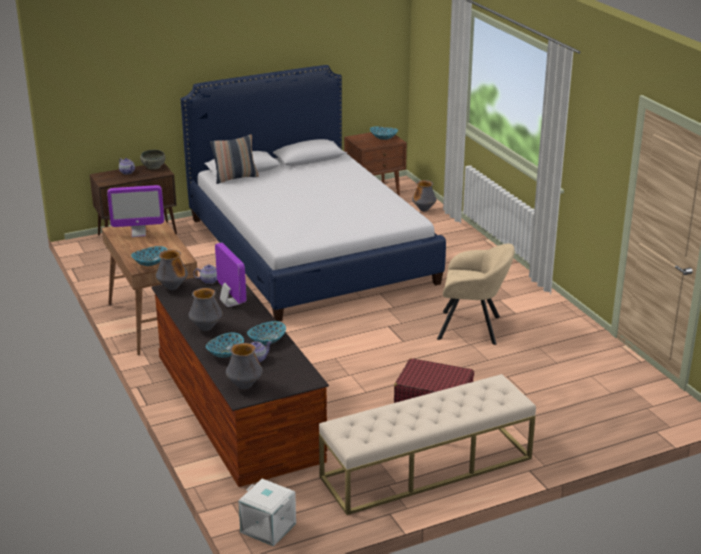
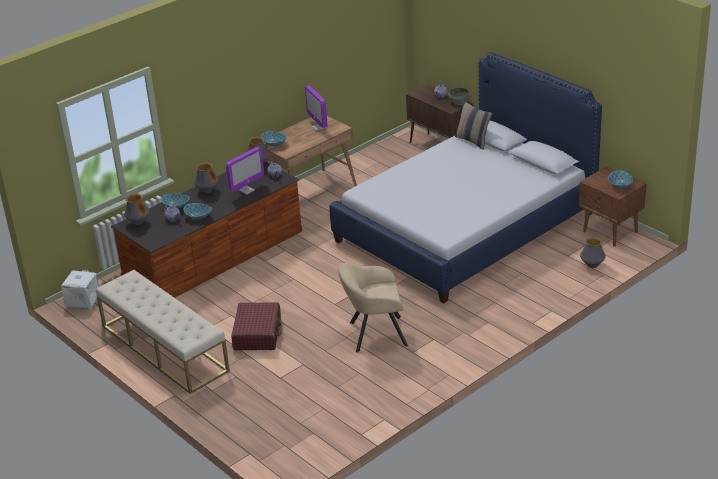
camera: 75 degrees right, 5 degrees up
(473, 328) = (374, 334): beige armchair -> beige armchair turned 90 degrees clockwise

